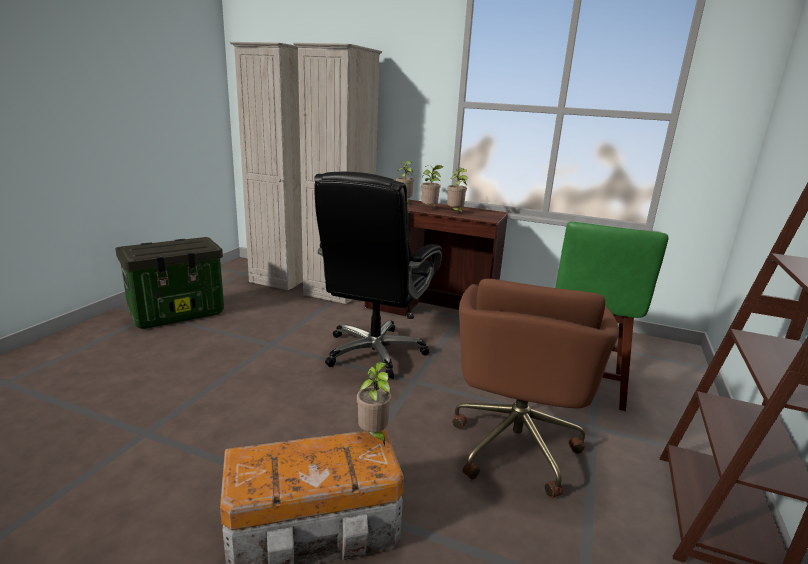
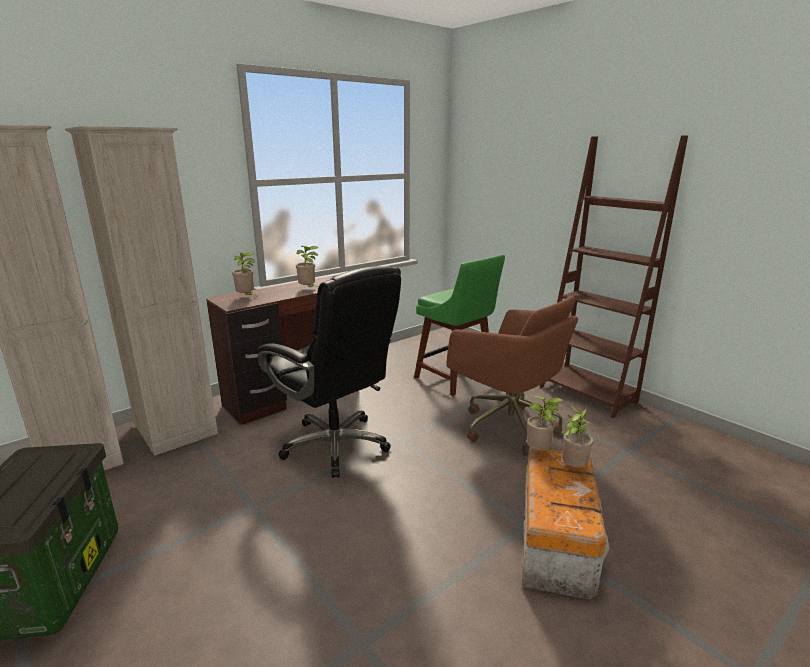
camera: 60 degrees left, 0 degrees up
(430, 209) = (284, 294): potted plant -> potted plant (573, 468)

